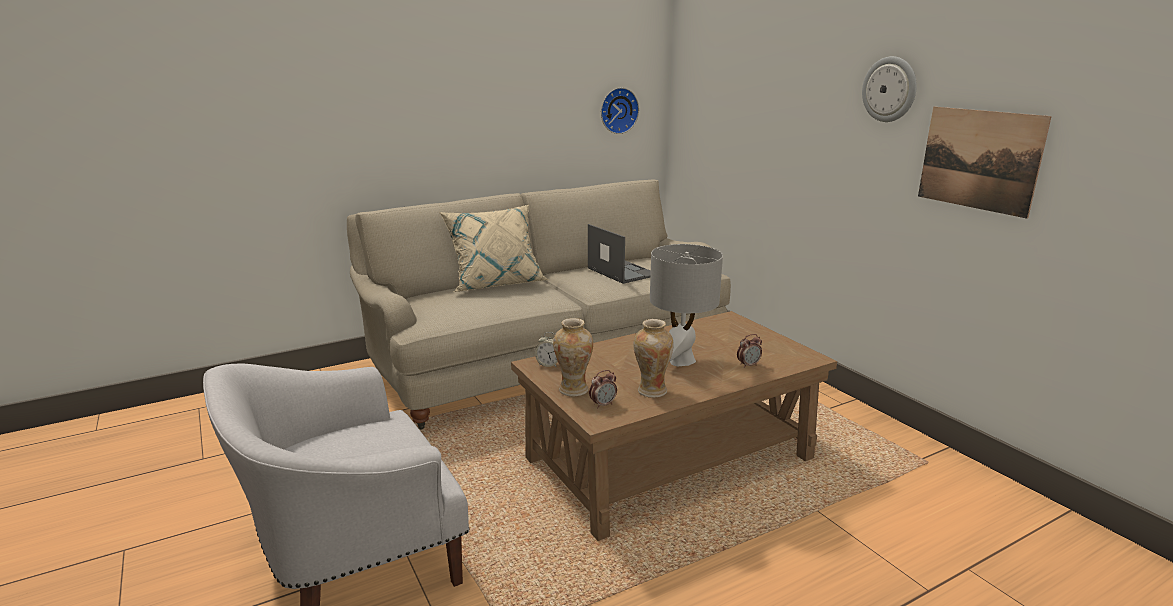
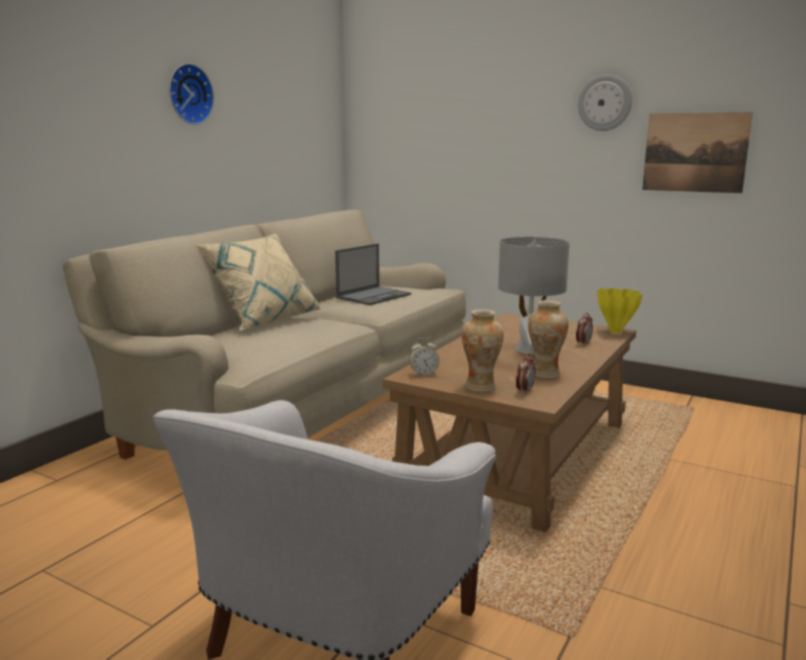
camera: 30 degrees left, 5 degrees down
(618, 110) = (309, 142): wall clock -> wall clock (188, 94)
(621, 271) = (374, 296): laptop -> laptop turned 105 degrees clockwise
(808, 358) = (616, 332): none -> yellow vase

